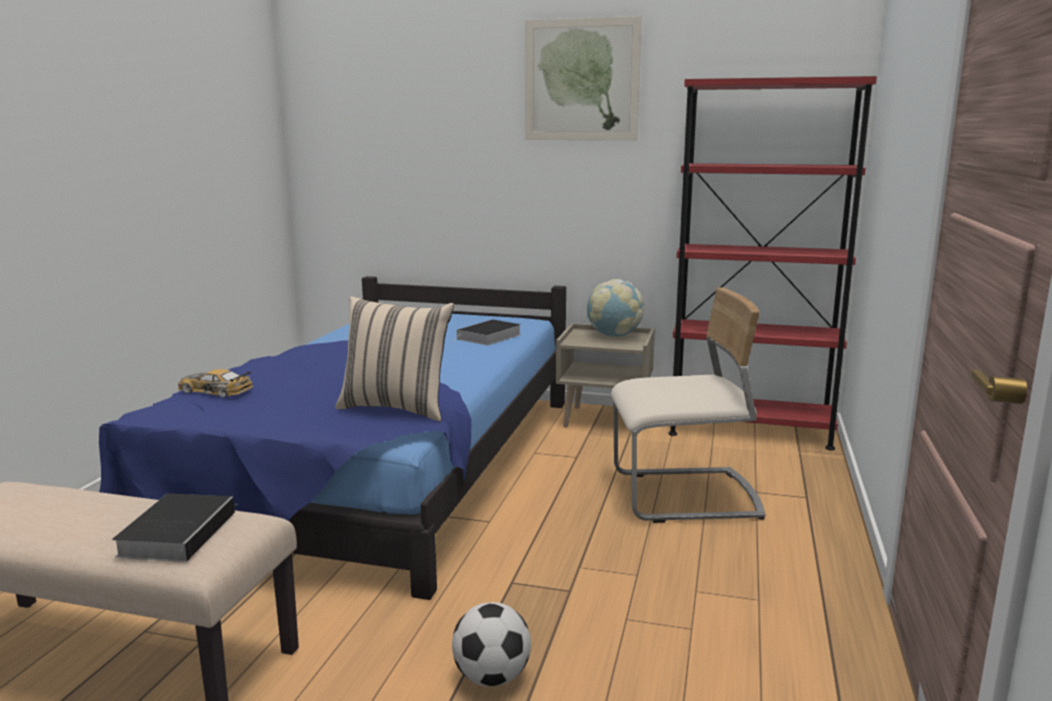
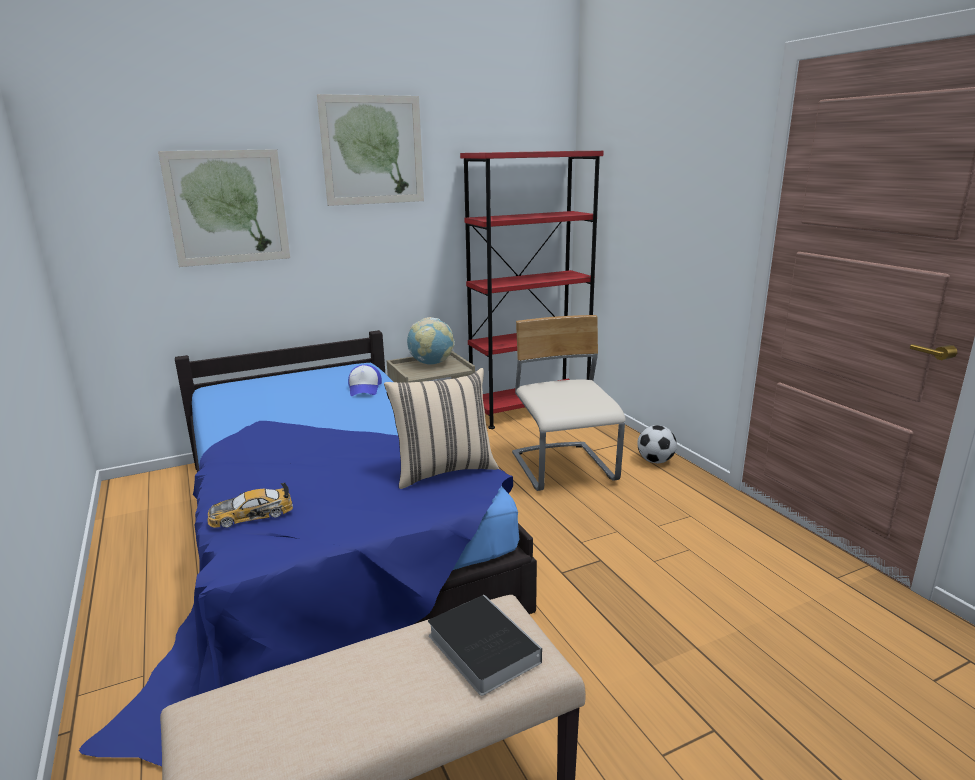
camera: 40 degrees left, 5 degrees up
(429, 136) = (228, 207): none -> picture
(488, 337) = (365, 388): book -> cap
(492, 677) = (650, 638): football -> football (655, 461)
(685, 497) = (564, 468): beige chair -> beige chair turned 60 degrees counterclockwise

